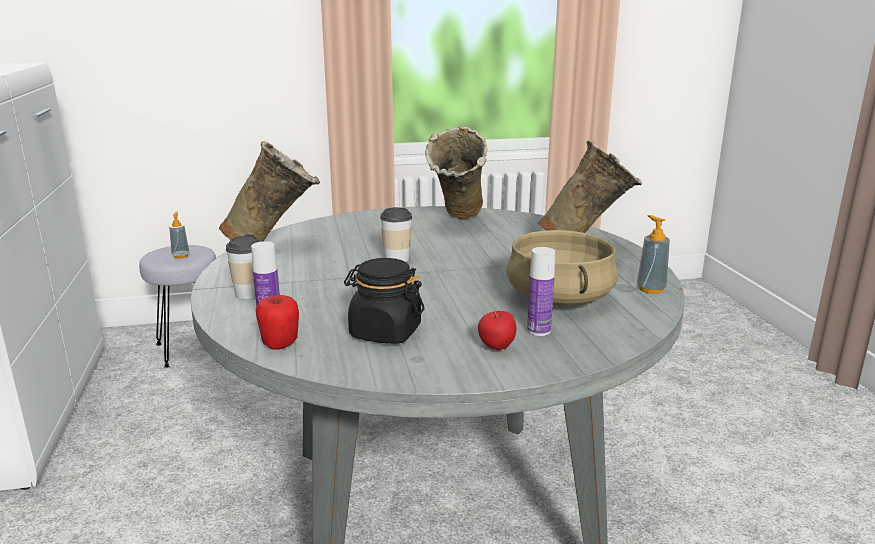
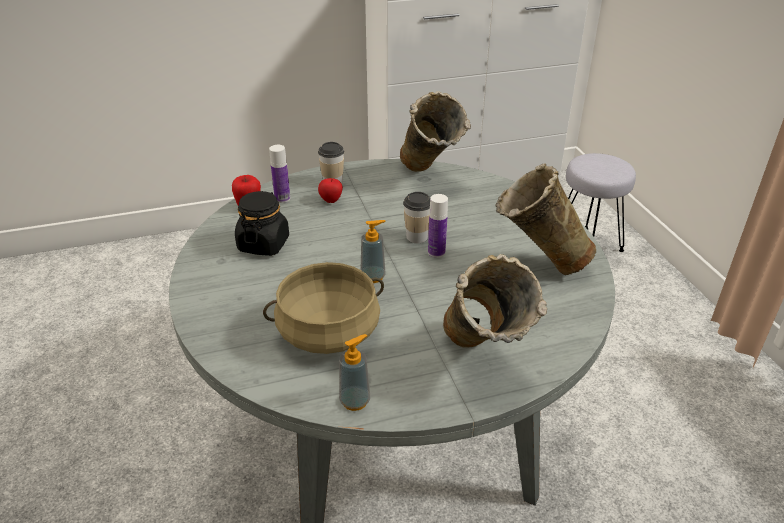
camera: 85 degrees right, 15 degrees up
(181, 256) = (597, 168): soap dispenser -> soap dispenser (373, 277)
(496, 348) = (231, 295): apple -> apple (331, 201)
(538, 330) = (259, 317): bottle -> bottle (436, 252)

